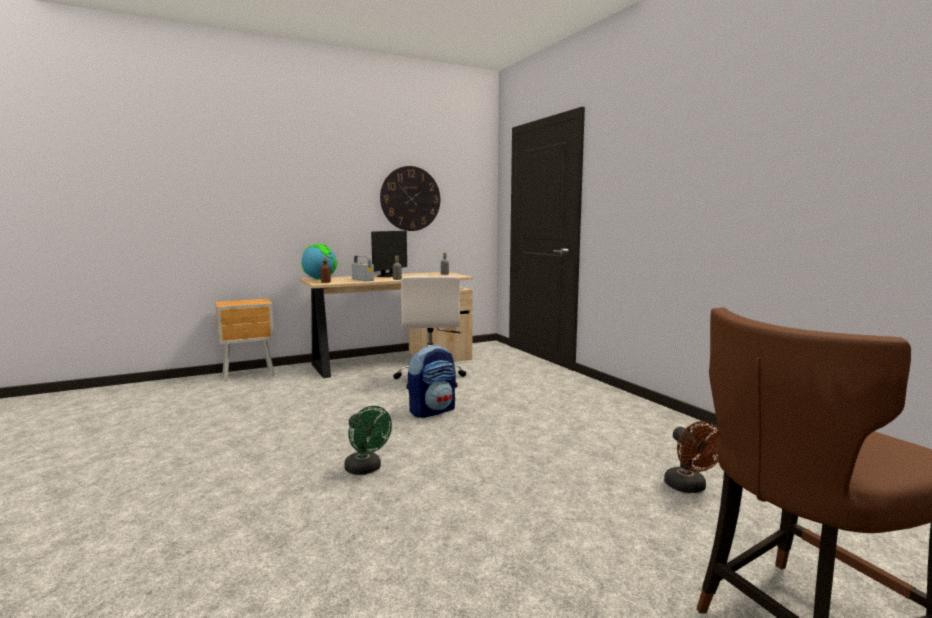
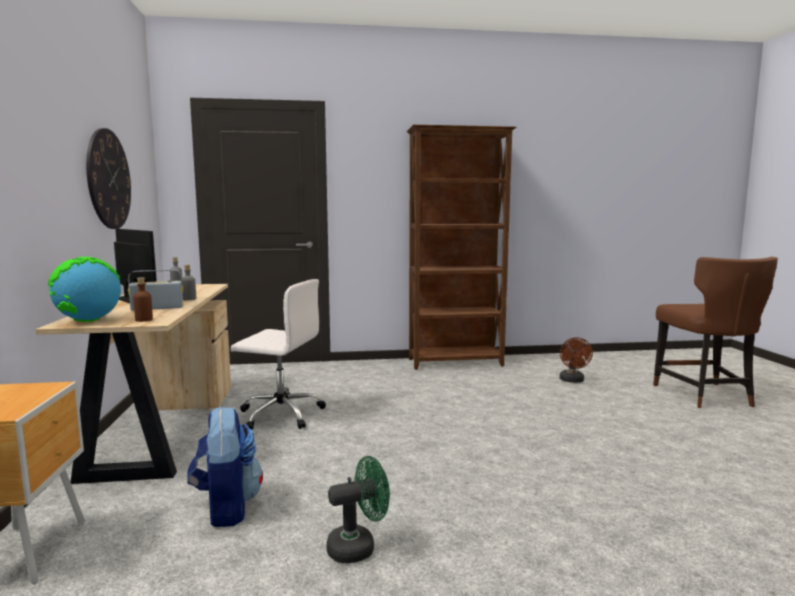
camera: 70 degrees left, 0 degrees up
(366, 469) = (523, 471): green fan -> green fan (358, 546)
(432, 411) = (386, 426): backpack -> backpack (226, 507)
(653, 415) = (456, 363): none -> brown bookcase
(689, 488) = (572, 380): brown fan -> brown fan turned 90 degrees clockwise

